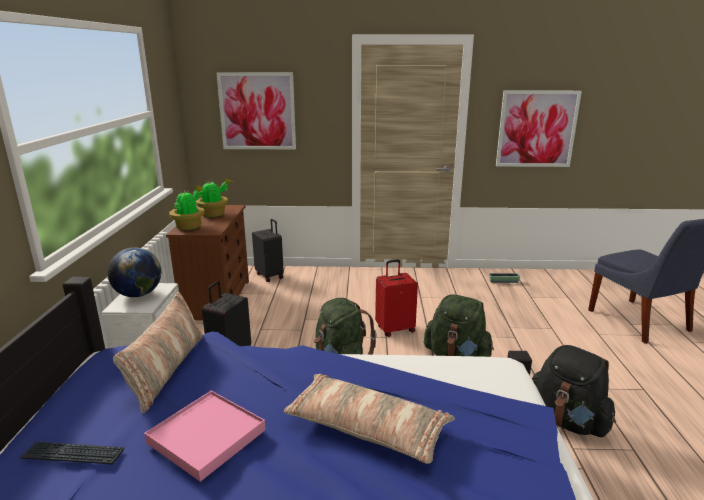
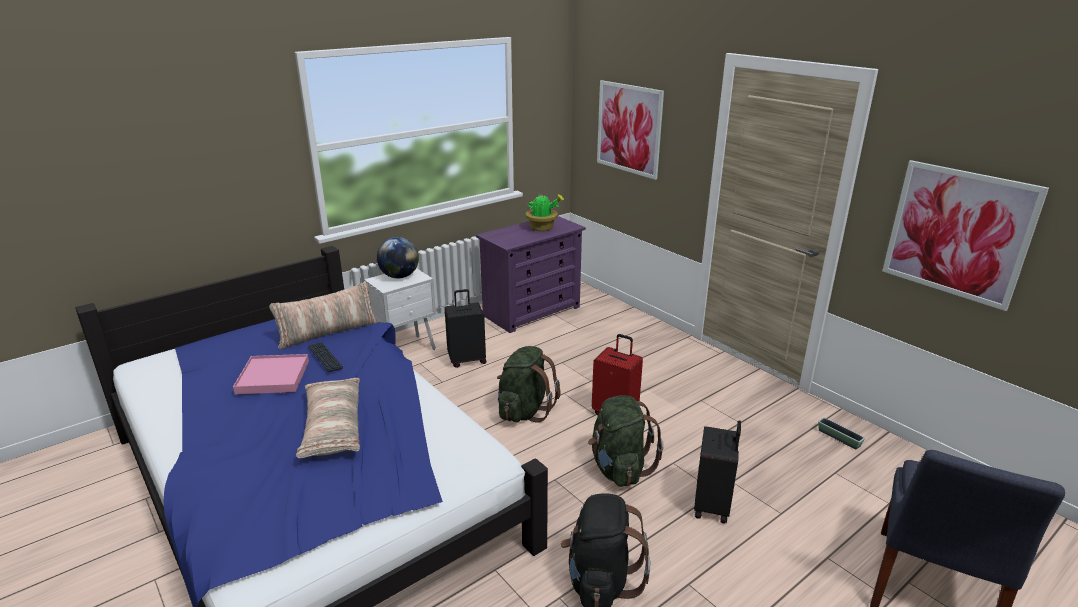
camera: 50 degrees right, 5 degrees up
(73, 454) = (229, 350): keyboard -> keyboard (325, 357)
(189, 226) = (503, 233): potted plant -> none
(217, 298) = (532, 311): brown dresser -> purple dresser
(270, 276) = (604, 310): black suitcase -> black suitcase (713, 506)

